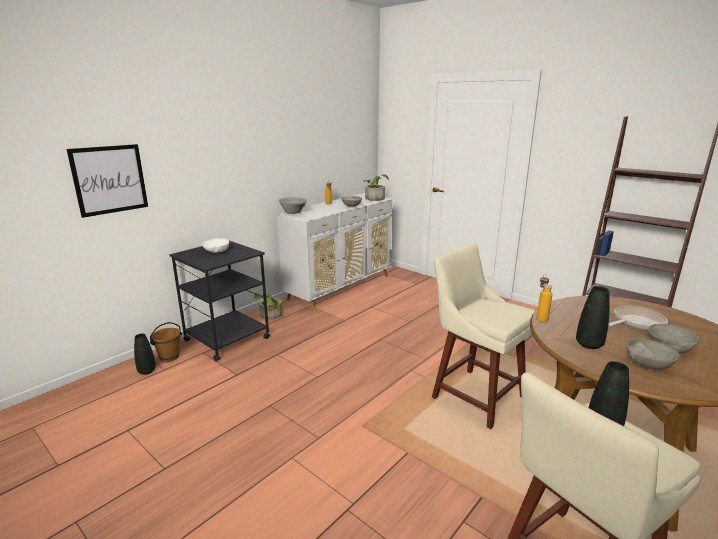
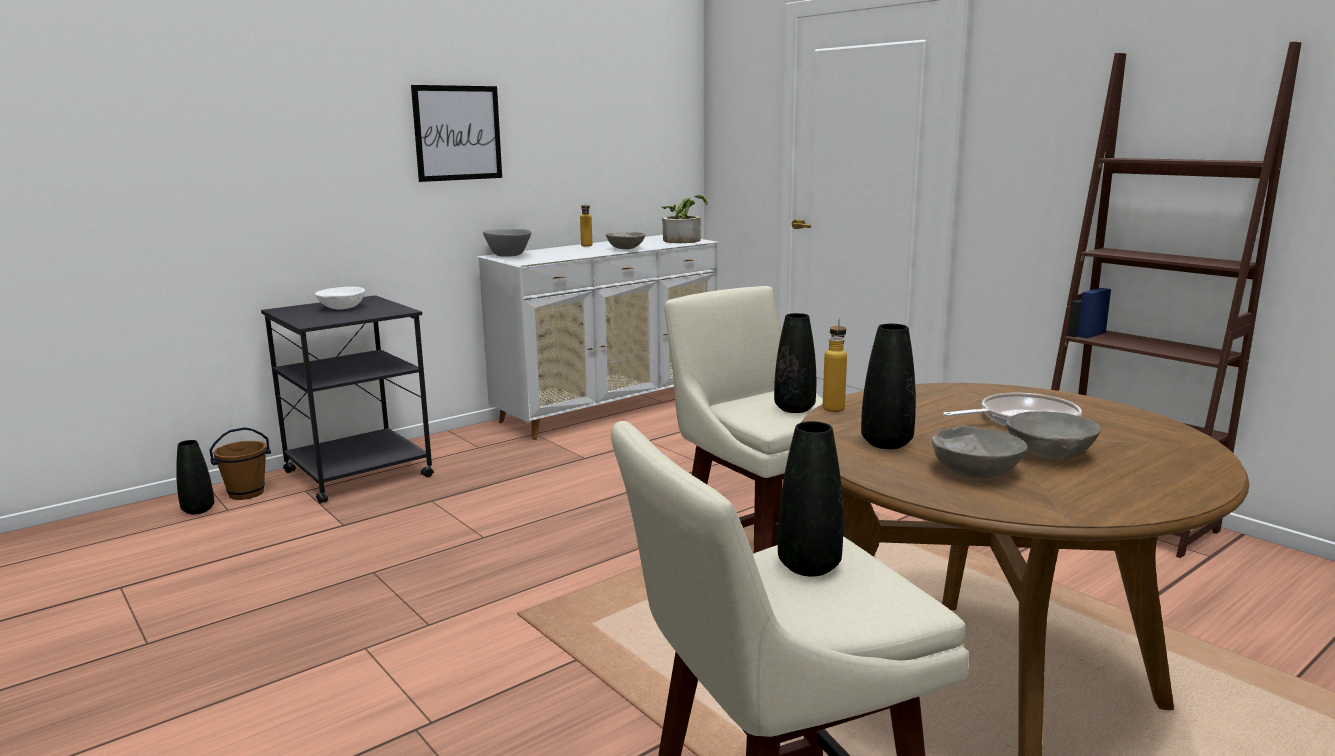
camera: 10 degrees right, 5 degrees down
(109, 179) = (157, 170): picture -> picture (457, 133)
(271, 316) = (454, 445): potted plant -> none
(504, 312) = (794, 409): none -> black vase

